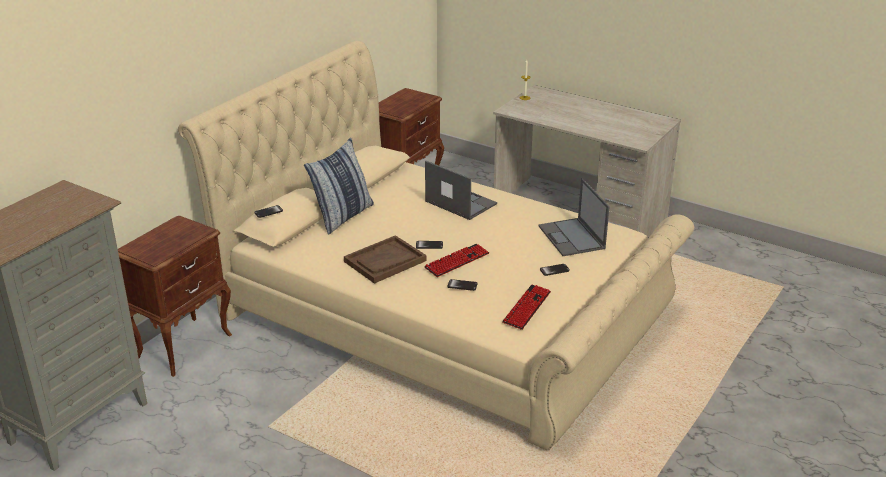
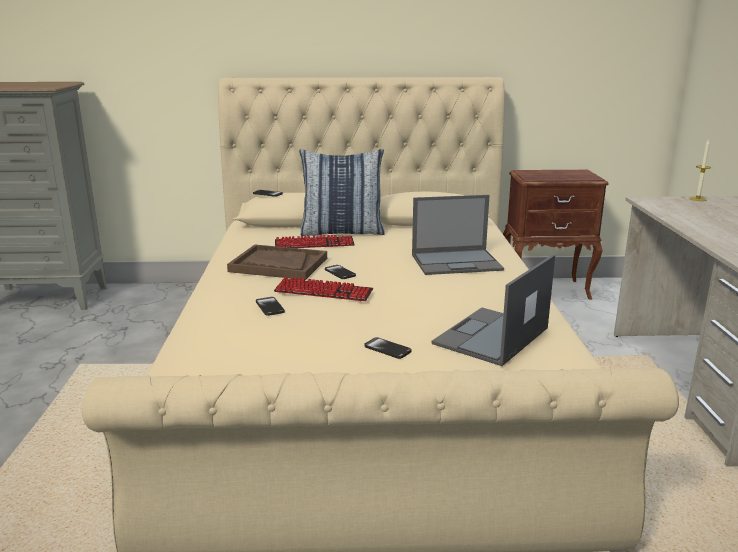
camera: 55 degrees right, 10 degrees down
(184, 346) = (177, 295): brown nightstand -> none
(460, 202) = (457, 262): laptop -> laptop turned 75 degrees clockwise
(526, 308) = (261, 355): keyboard -> keyboard (314, 244)

